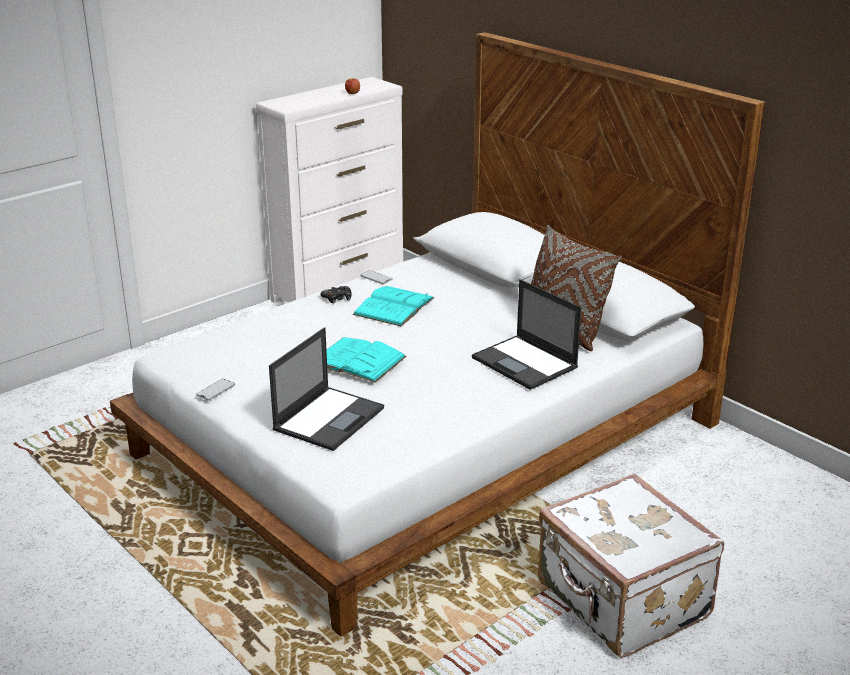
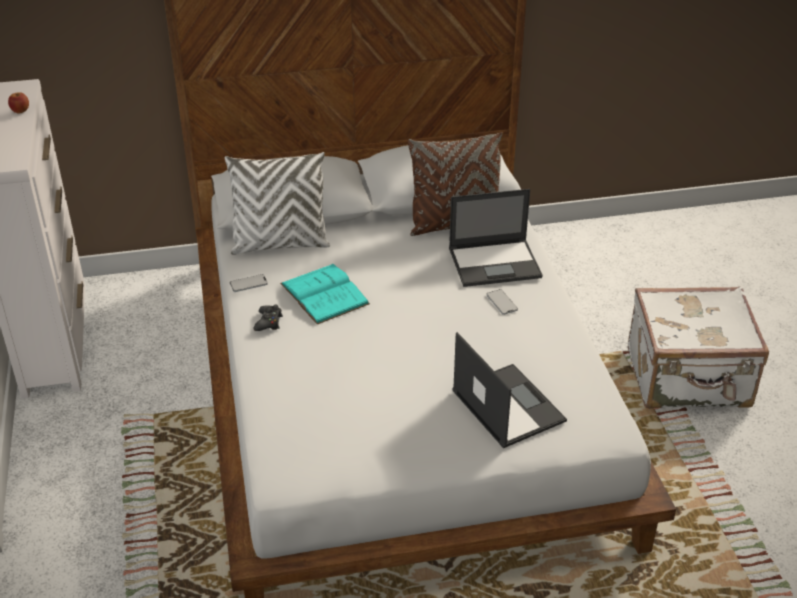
camera: 60 degrees left, 10 degrees up
(216, 390) = (395, 465): phone -> phone (501, 302)
(358, 360) = (416, 351): turquoise book -> none
(440, 274) = (280, 244): none -> white pillow

